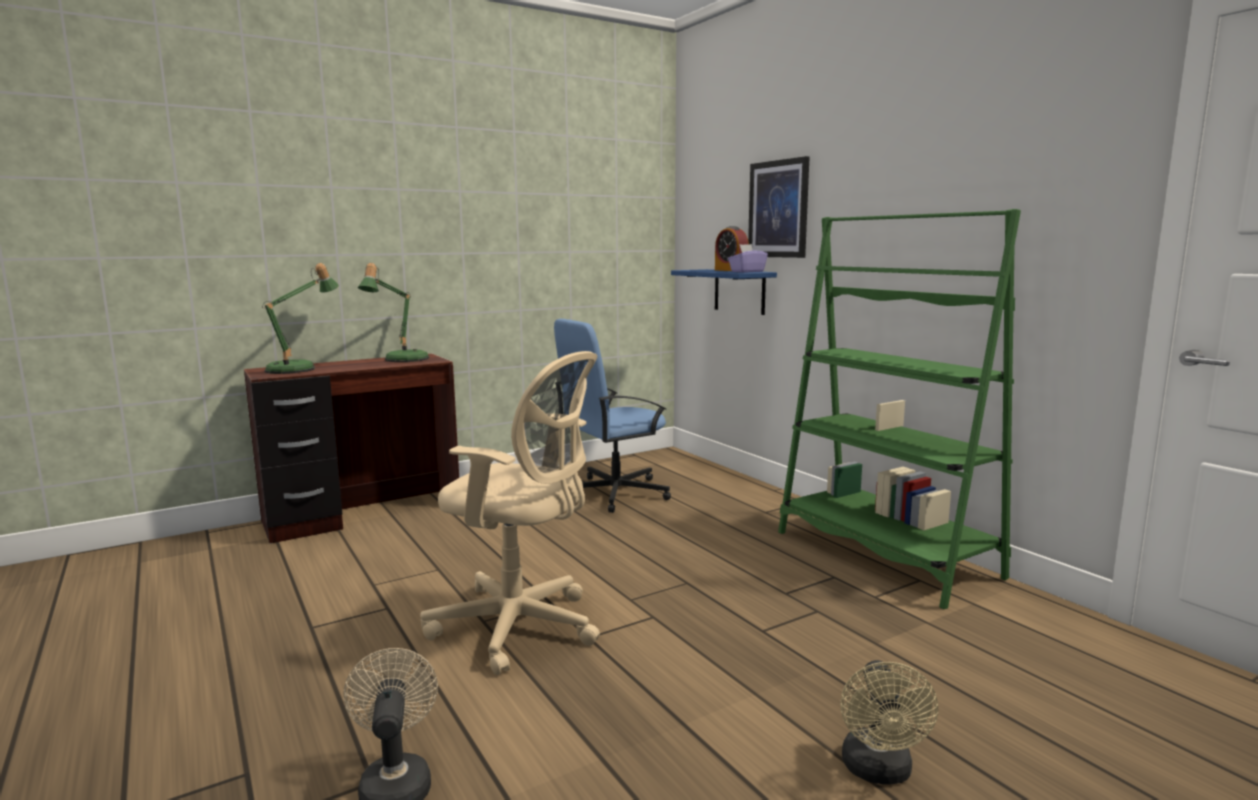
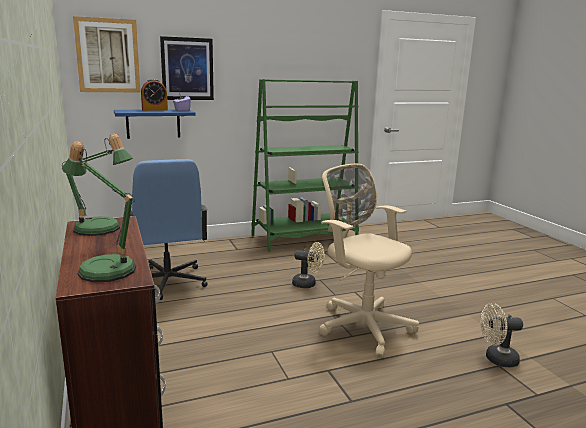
camera: 80 degrees left, 5 degrees up
(521, 628) = (362, 325): beige office chair -> beige office chair turned 75 degrees counterclockwise
(707, 198) = (108, 55): none -> picture
(879, 771) = (461, 272): beige fan -> beige fan (308, 284)

